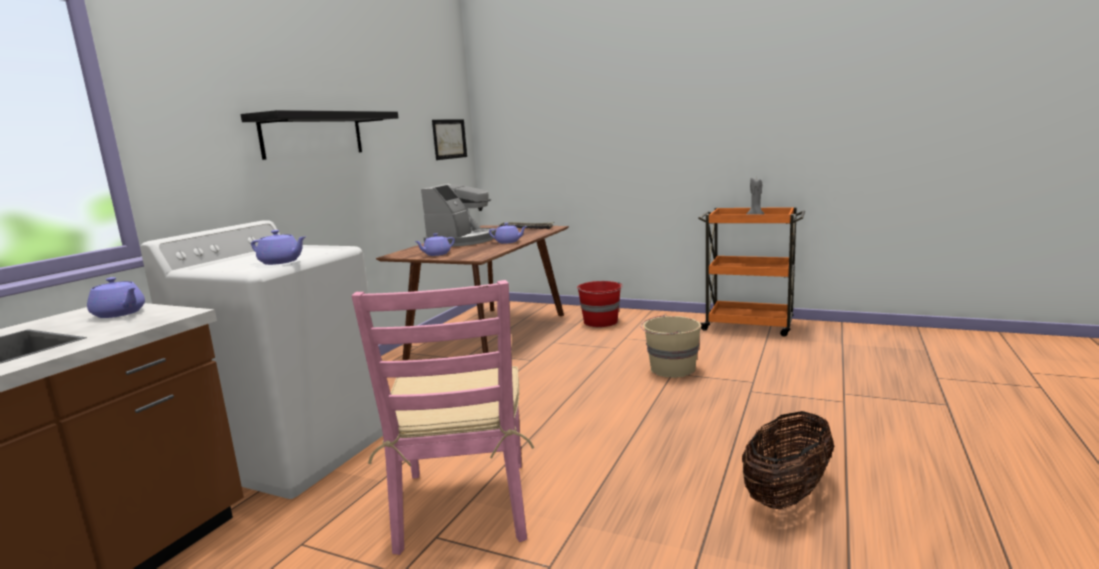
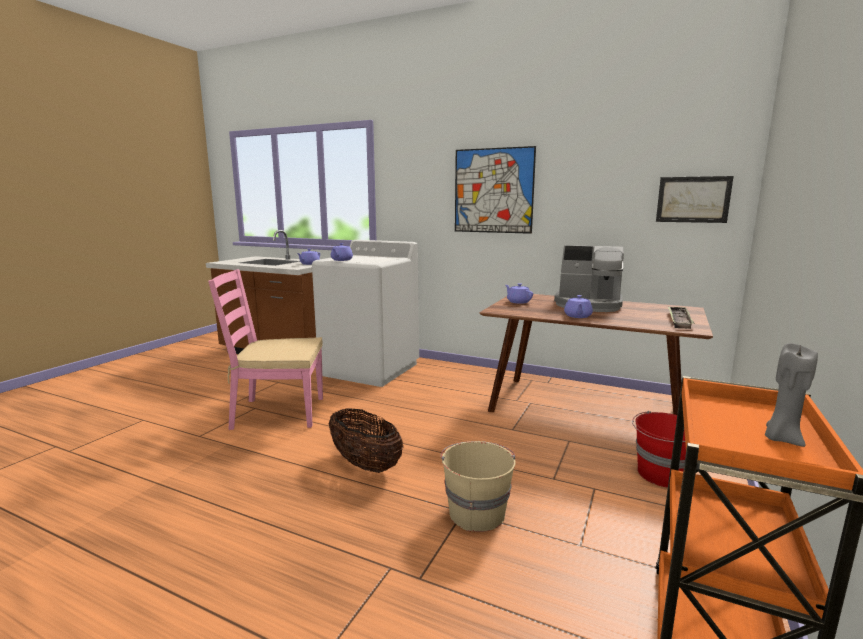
camera: 90 degrees right, 0 degrees up
(313, 135) = (493, 191): black shelf -> picture
(787, 494) = (174, 537): basket -> basket (365, 464)

